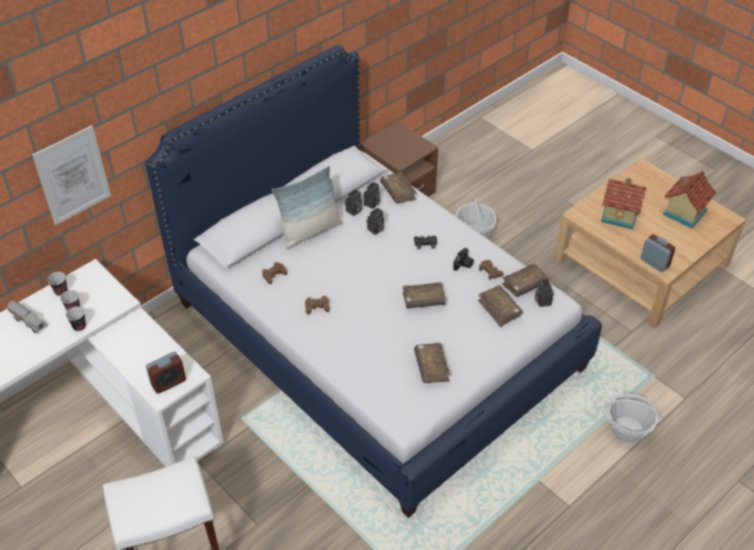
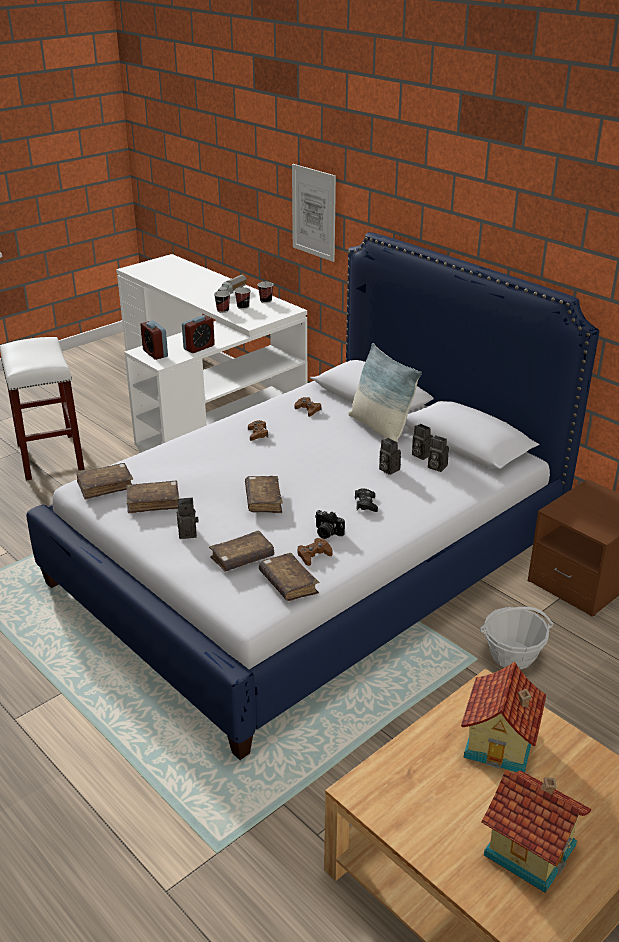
camera: 90 degrees right, 15 degrees down
(398, 192) = (465, 485): brown book -> brown book (105, 486)
(542, 301) = (255, 598): camera -> camera (188, 532)
(627, 429) = (119, 799): basket -> none
(654, 262) = (378, 777): alarm clock -> alarm clock (199, 347)

